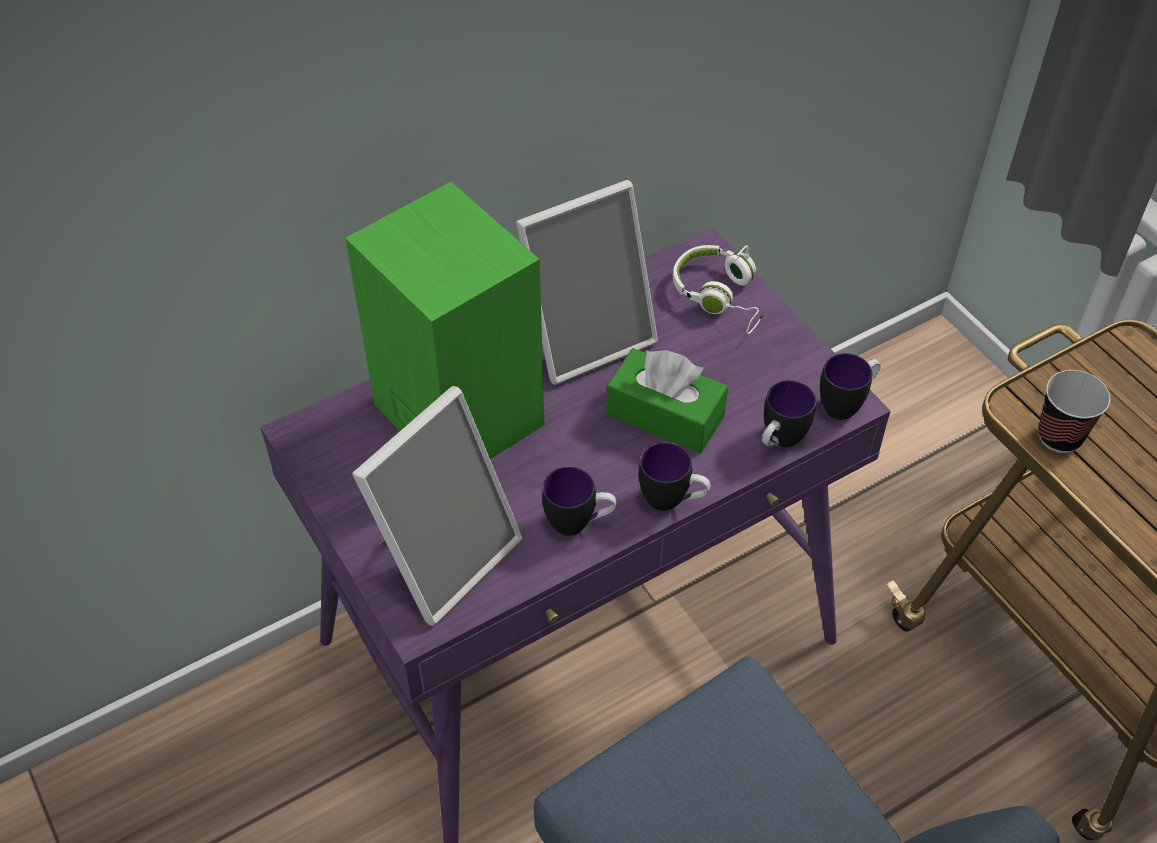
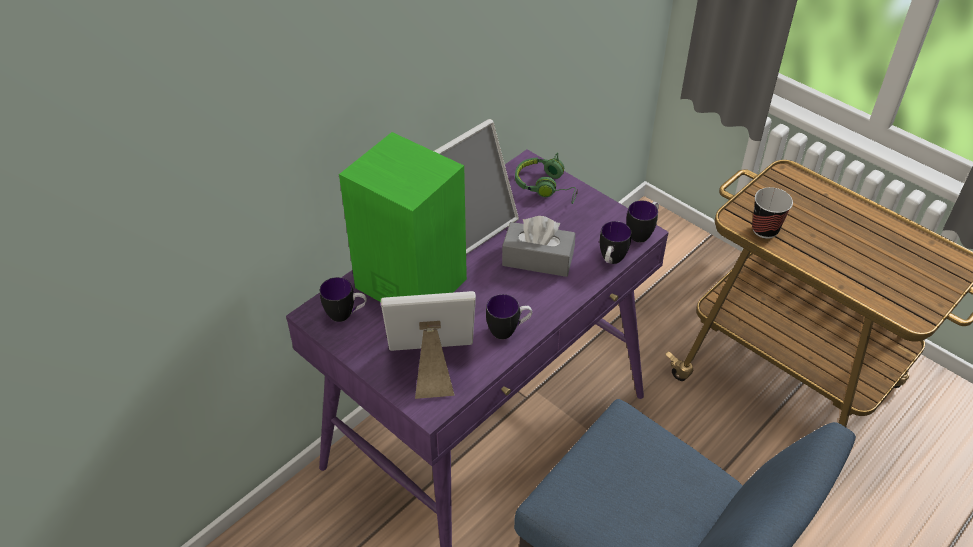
camera: 15 degrees left, 5 degrees down
(443, 556) = (431, 366): picture frame -> picture frame turned 120 degrees counterclockwise
(665, 415) = (538, 259): green tissue box -> grey tissue box
(672, 501) = (560, 307): mug -> mug (346, 315)
(721, 296) = (547, 187): white headphones -> green headphones

